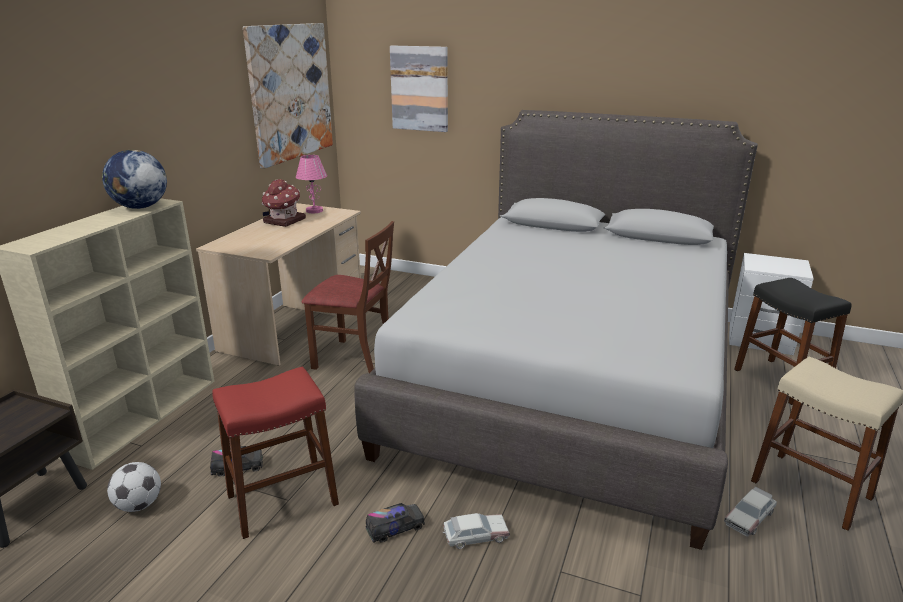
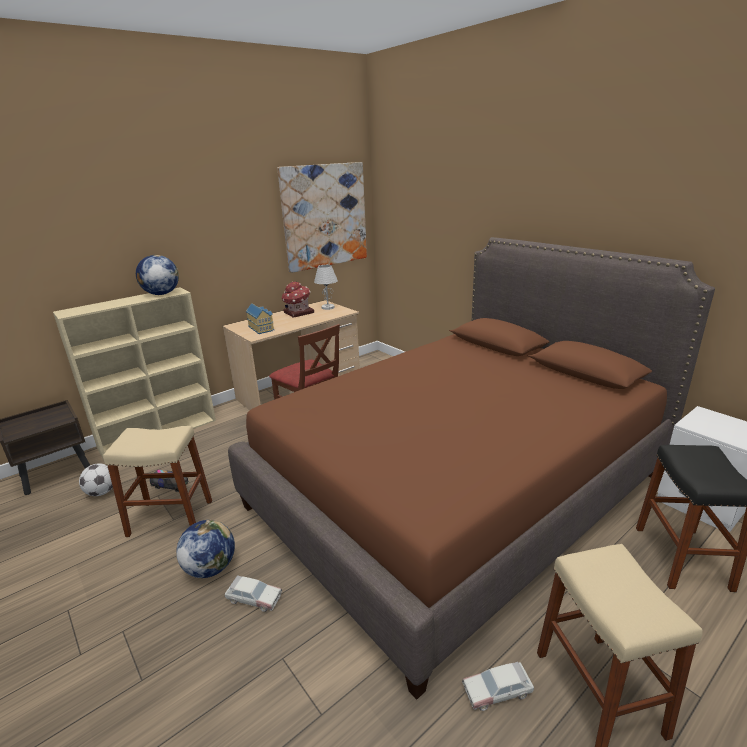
camera: 30 degrees right, 0 degrees up
(260, 243) = (261, 328): none -> toy house
(282, 499) = (170, 518): red stool -> beige stool
(314, 210) = (328, 307): pink table lamp -> white table lamp
(395, 528) = (210, 568): toy truck -> globe
(420, 88) = (425, 215): picture -> none
(571, 380) = (457, 490): grey bed -> brown bed

